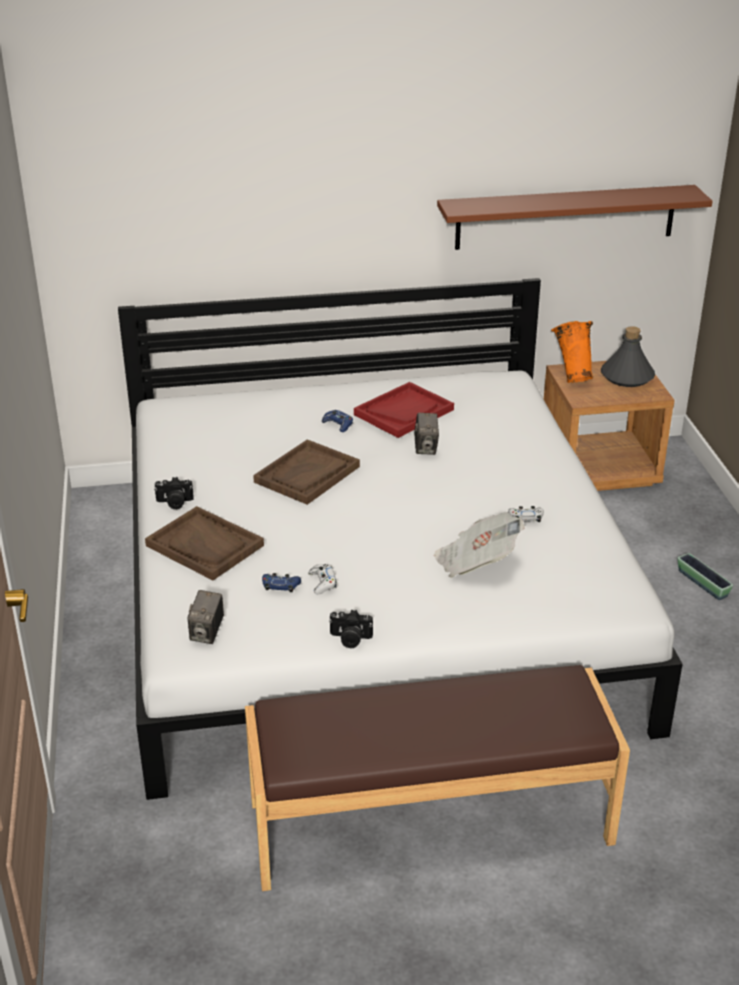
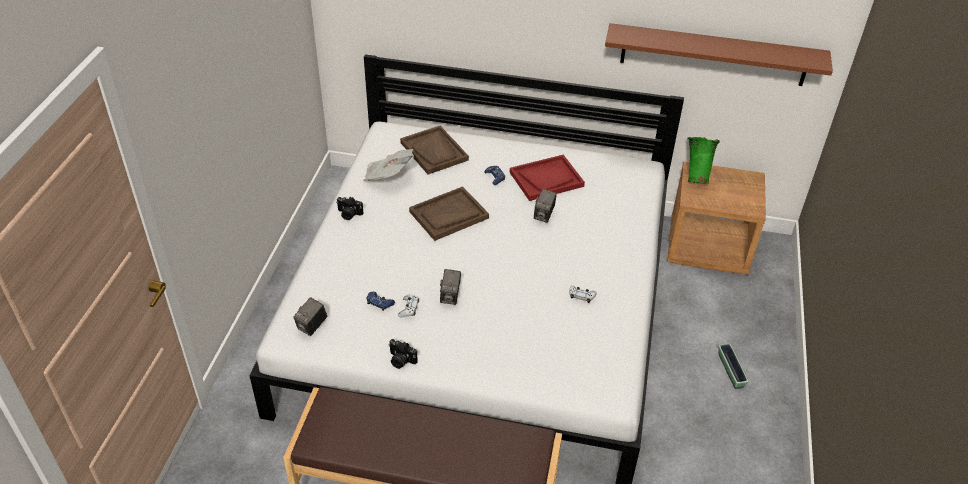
camera: 20 degrees right, 10 degrees up
(205, 545) = (349, 255): brown tray -> brown tray (434, 151)
(367, 557) = (450, 296): none -> camera
(476, 563) = (523, 324): newspaper -> newspaper (388, 176)
(571, 377) = (696, 177): orange vase -> green vase
(626, 377) = (740, 188): grey bottle -> none

